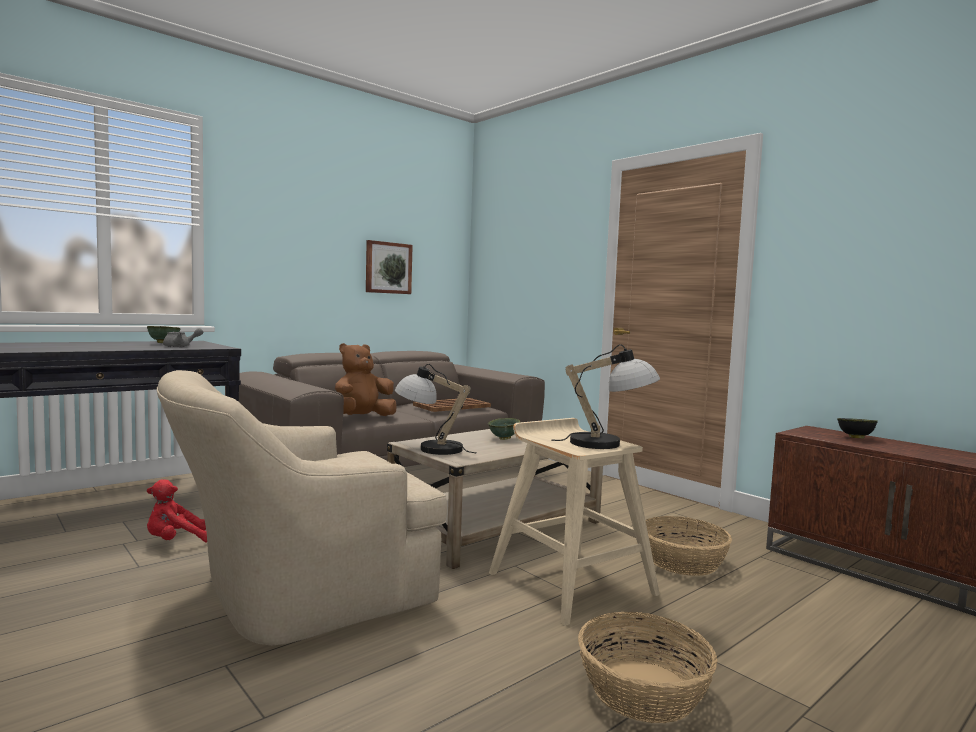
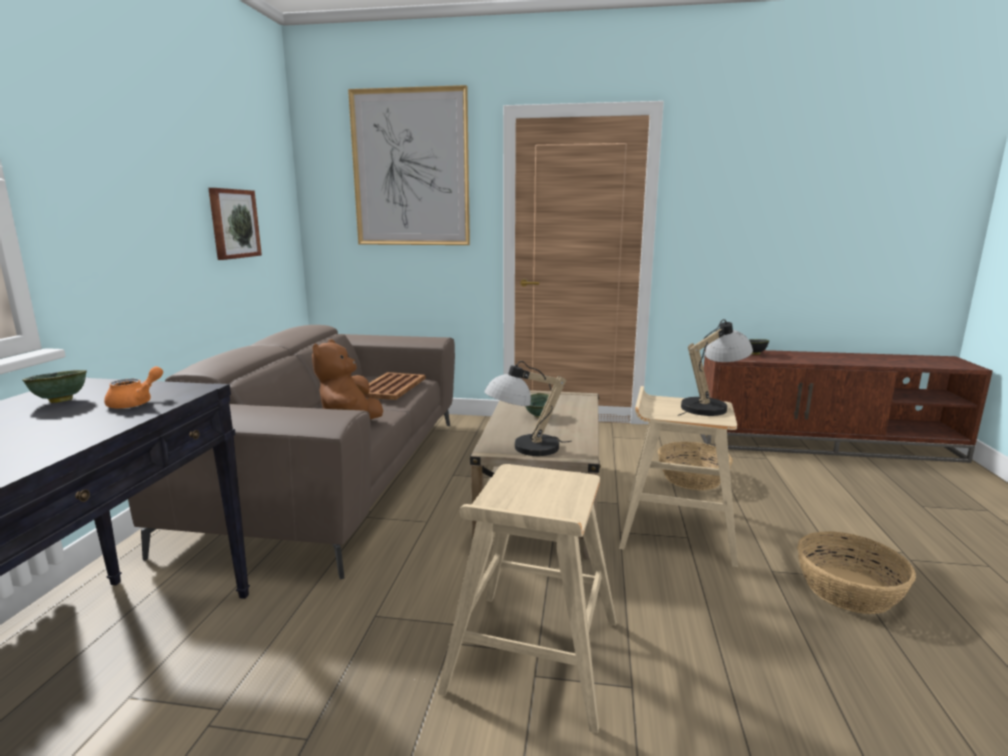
camera: 40 degrees left, 10 degrees up
(176, 542) = (280, 680): red plush toy -> none
(181, 346) = (136, 403): grey teapot -> orange teapot
(296, 592) = (533, 656): beige armchair -> beige stool
(541, 225) = (411, 169): none -> picture

